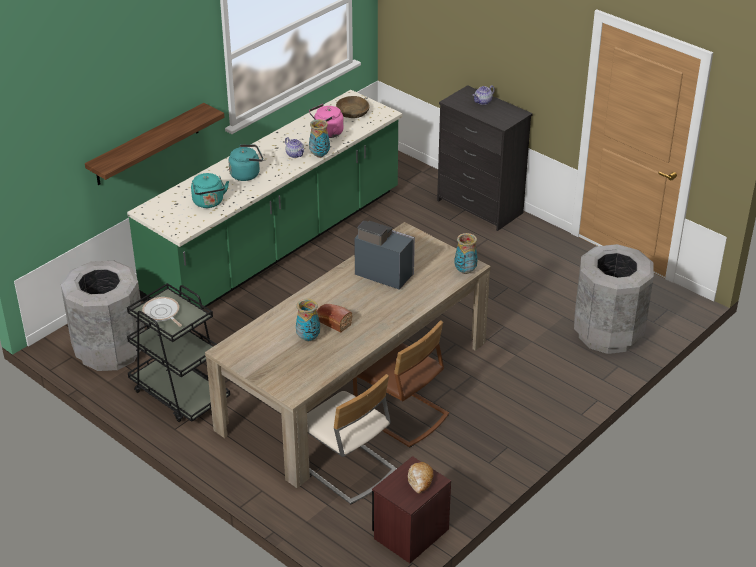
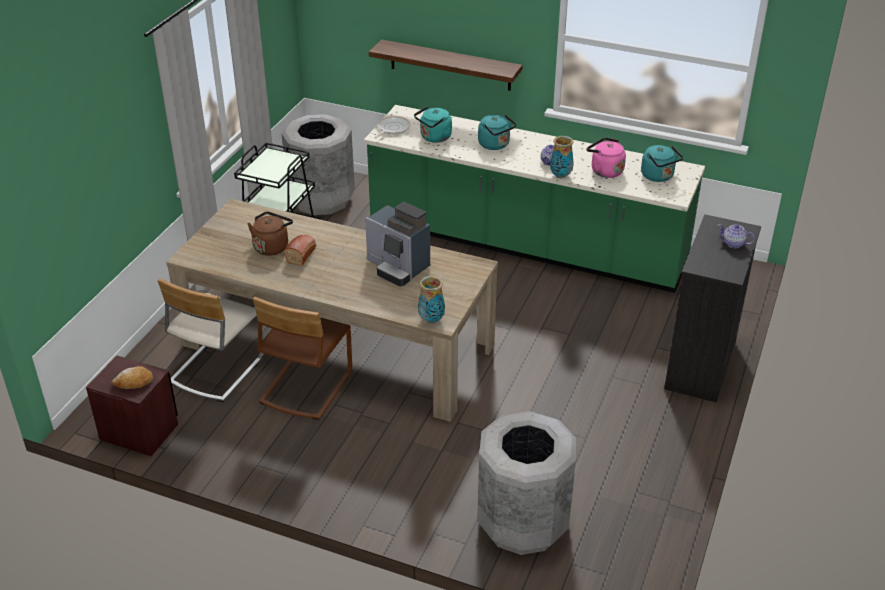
camera: 70 degrees right, 0 degrees up
(162, 313) = (271, 163): frying pan -> frying pan (392, 128)
(308, 338) = (272, 246): vase -> brown kettle
(352, 112) = (659, 176): brown bowl -> turquoise kettle
(383, 273) = (398, 267): coffee machine -> coffee machine turned 120 degrees clockwise

